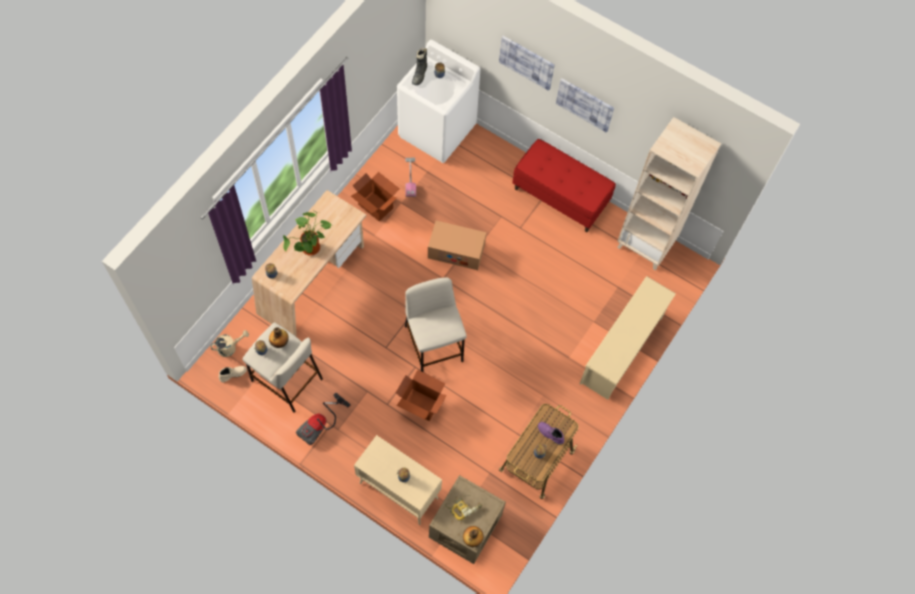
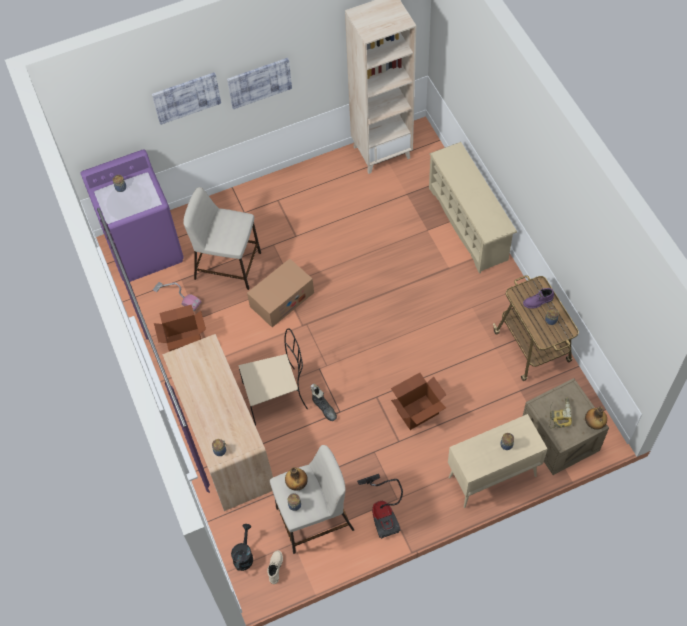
camera: 50 degrees left, 5 degrees down
(230, 347) = (244, 555): beige watering can -> black watering can
(311, 250) = (219, 402): potted plant -> none
(371, 295) = (276, 395): none -> beige chair
(420, 74) = (108, 203): black boot -> black boot (324, 408)
(434, 344) = (364, 368): beige stool -> beige stool (228, 265)
(437, 131) = (145, 248): white washing machine -> purple washing machine
(560, 197) = (288, 188): red bench -> none

